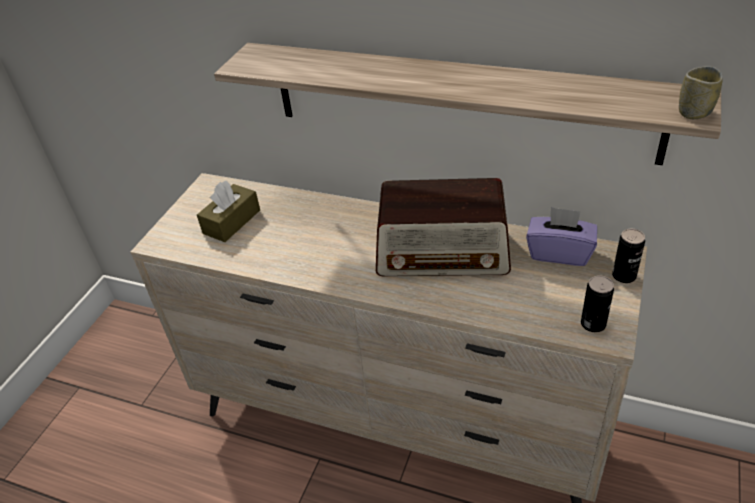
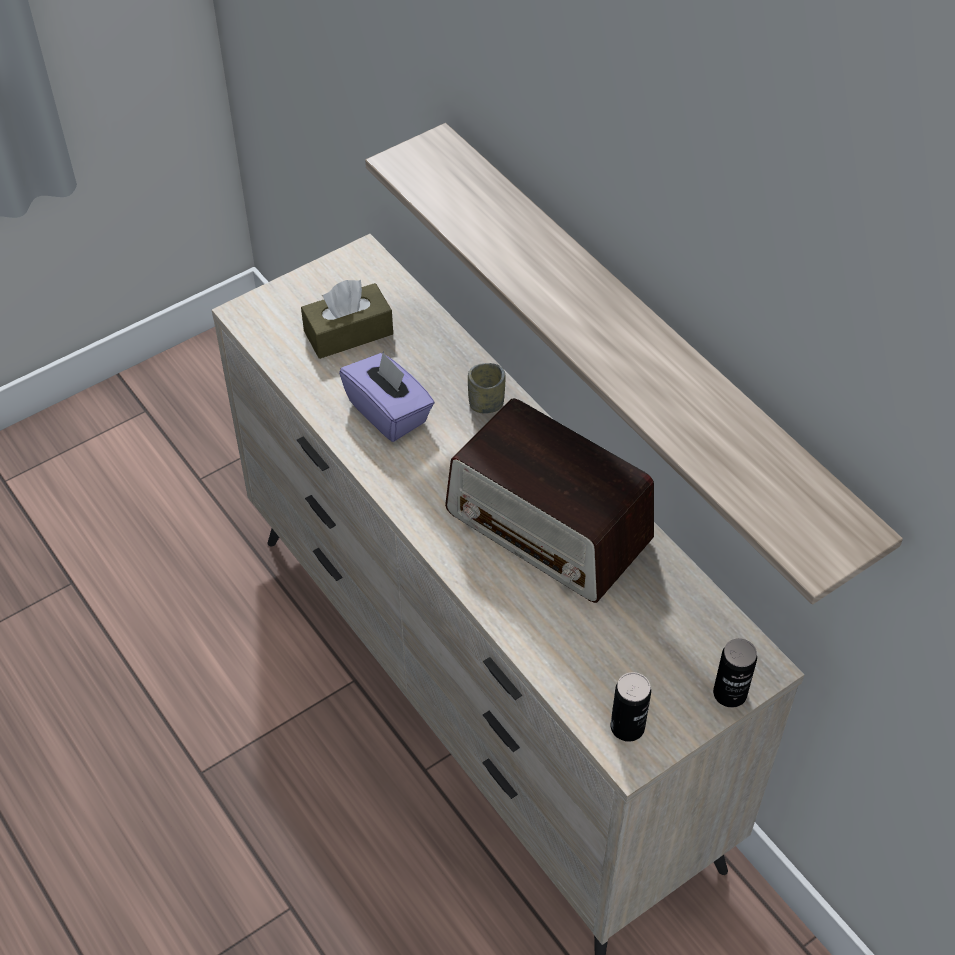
camera: 30 degrees right, 10 degrees up
(559, 252) = (686, 614): purple tissue box -> purple tissue box (389, 412)
(694, 112) = (818, 554): cup -> cup (486, 403)

